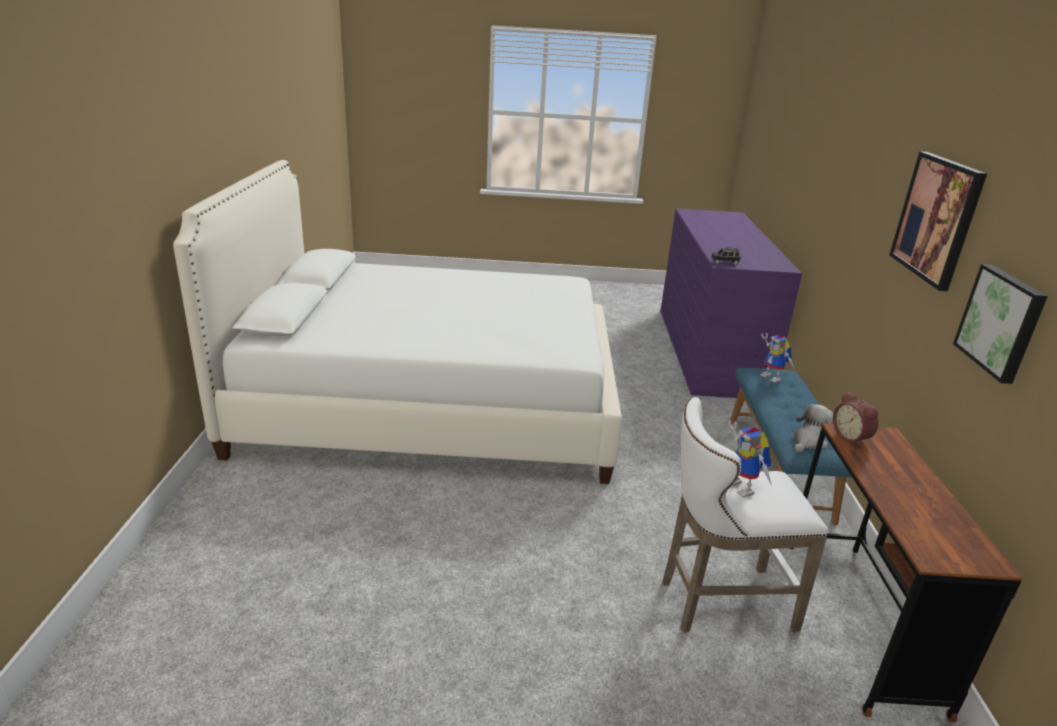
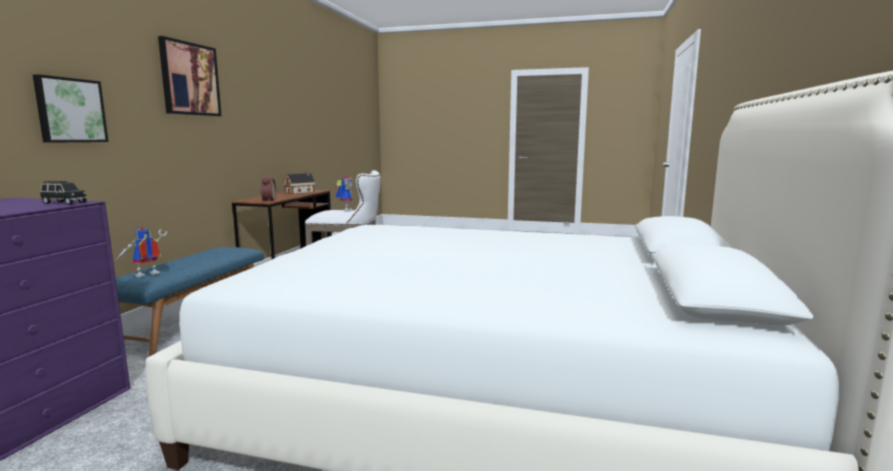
camera: 165 degrees left, 15 degrees down
(774, 378) = (146, 275): toy robot -> toy robot turned 120 degrees counterclockwise
(808, 441) = (230, 250): plush toy -> none
(924, 521) = (301, 192): none -> toy house
(1002, 322) = (249, 115): picture -> picture (70, 110)

